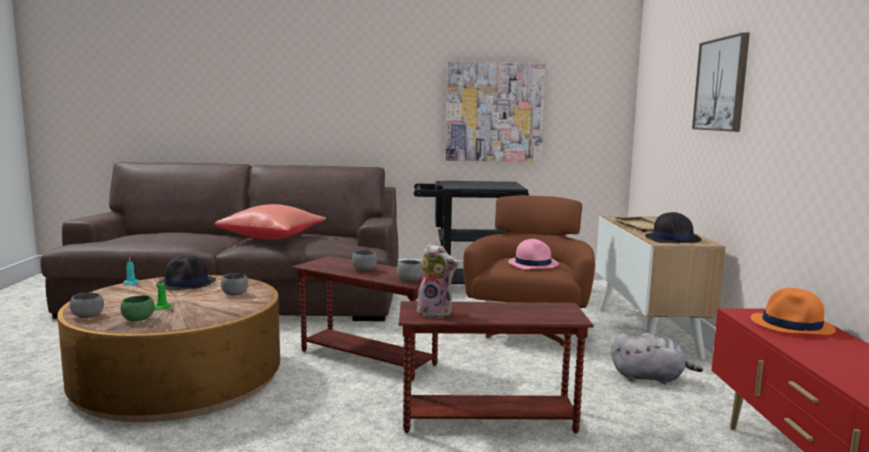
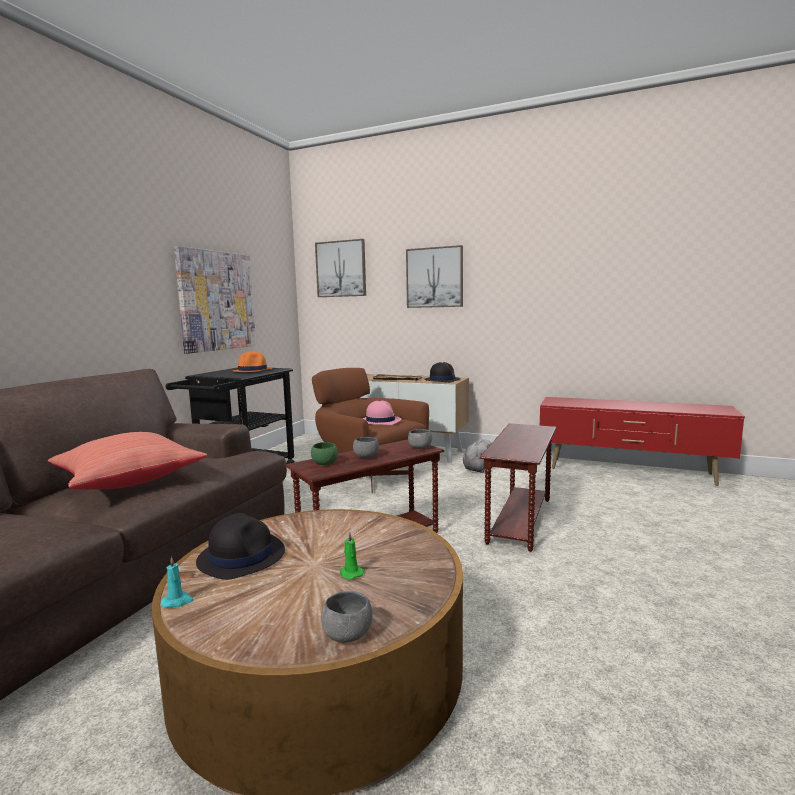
camera: 65 degrees left, 0 degrees up
(138, 319) = (396, 590): green bowl -> green bowl (324, 463)
(234, 294) = (333, 528): grey bowl -> none
(436, 313) = (519, 451): plush toy -> none
(661, 73) = (341, 269): none -> picture
(792, 325) = (574, 401): orange hat -> orange hat (253, 370)

